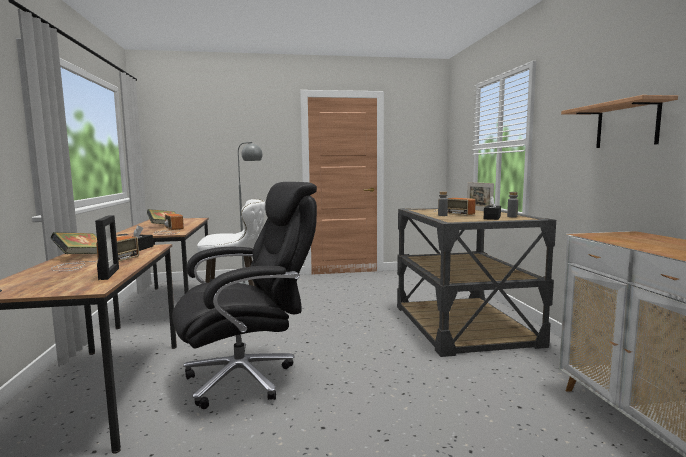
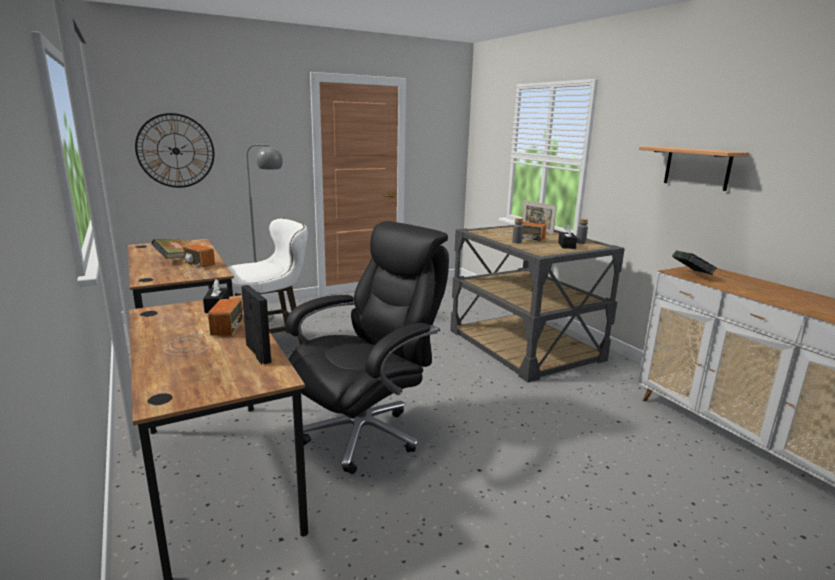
camera: 20 degrees left, 10 degrees up
(81, 256) = (165, 326): book -> book (691, 275)
(194, 152) = (176, 151): none -> wall clock

